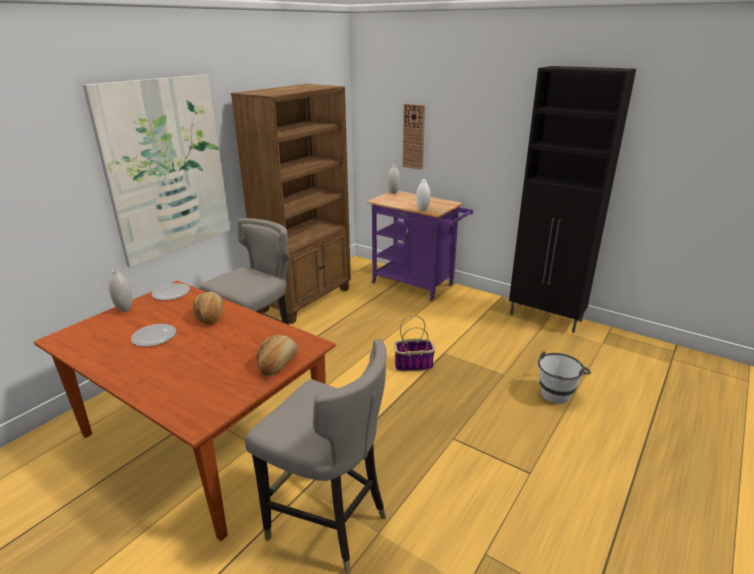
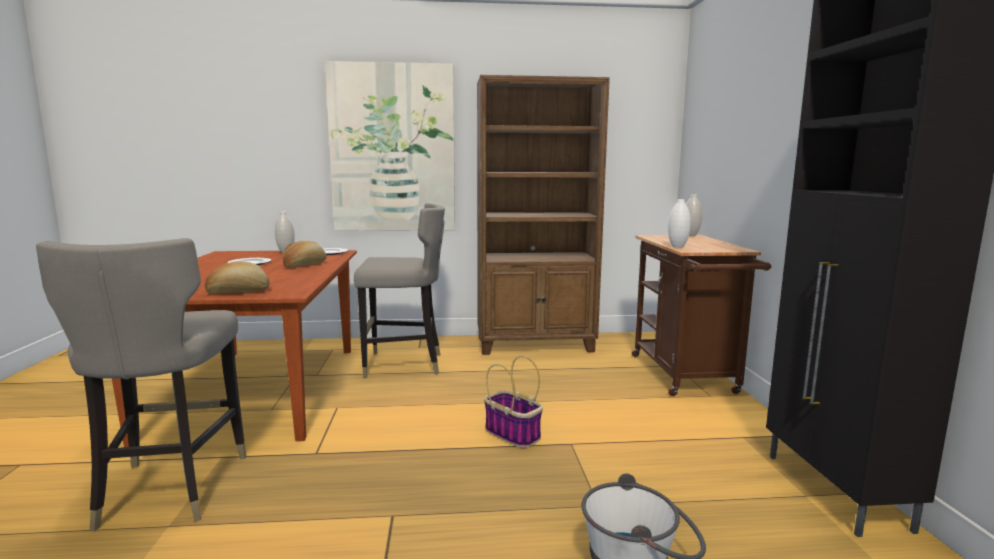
camera: 50 degrees right, 15 degrees down
(413, 137) = (726, 154): wall clock -> none
(417, 285) = (686, 377): purple cart -> brown cart

